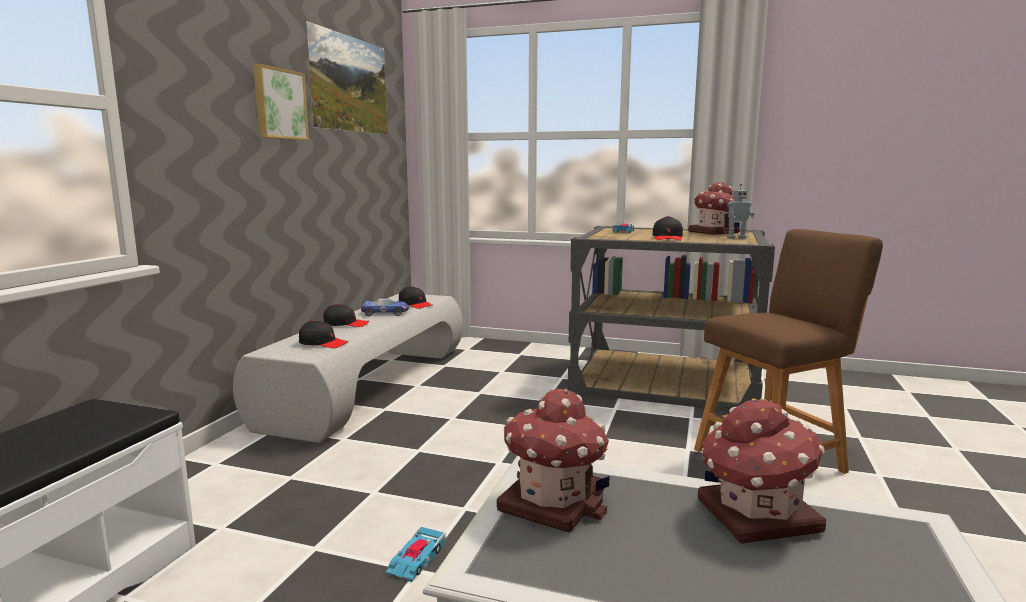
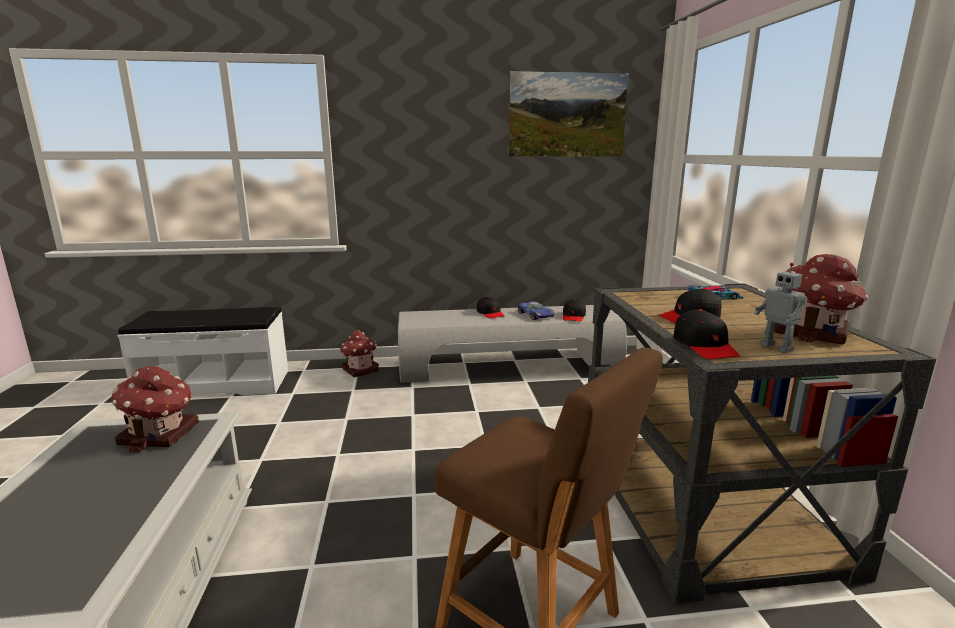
camera: 65 degrees right, 5 degrees up
(279, 104) = (469, 142): picture -> none
(323, 343) = (439, 320): black cap -> black cap (704, 346)
(416, 559) = (272, 455): toy car -> none
(755, 516) = (119, 510): toy house -> toy house (359, 369)

